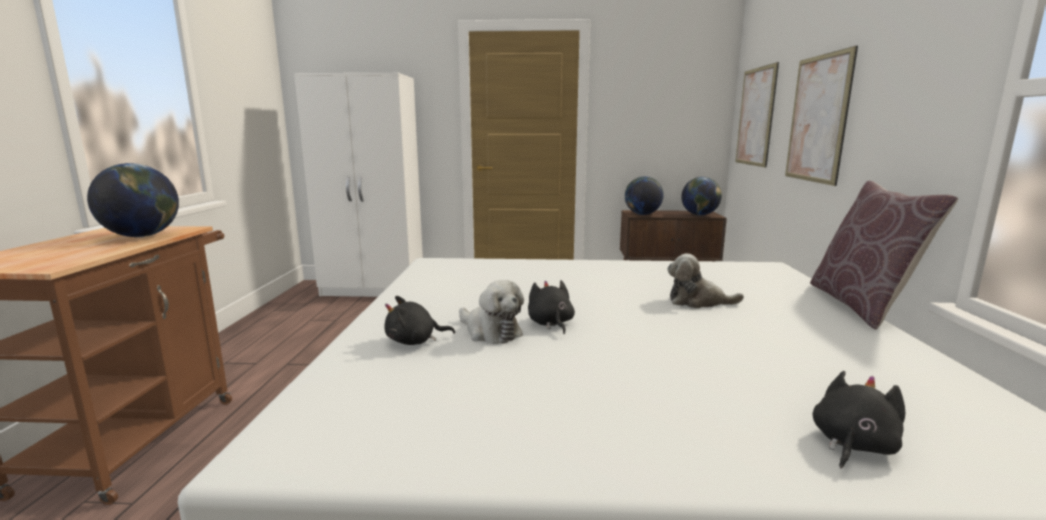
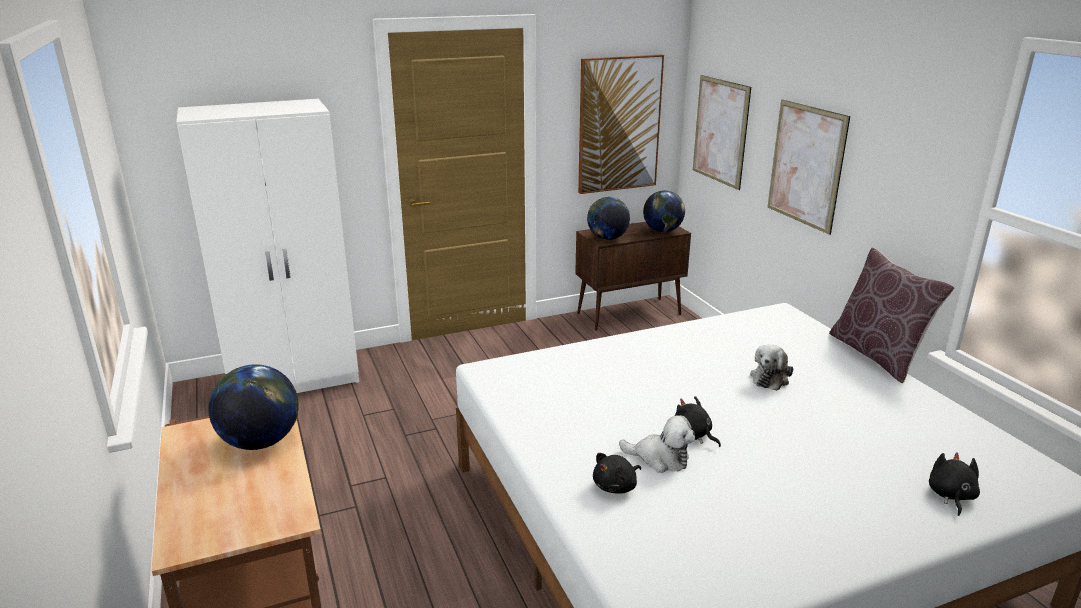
camera: 25 degrees left, 10 degrees up
(666, 118) = (619, 124): none -> picture
(697, 302) = (770, 378): plush toy -> plush toy turned 45 degrees counterclockwise

